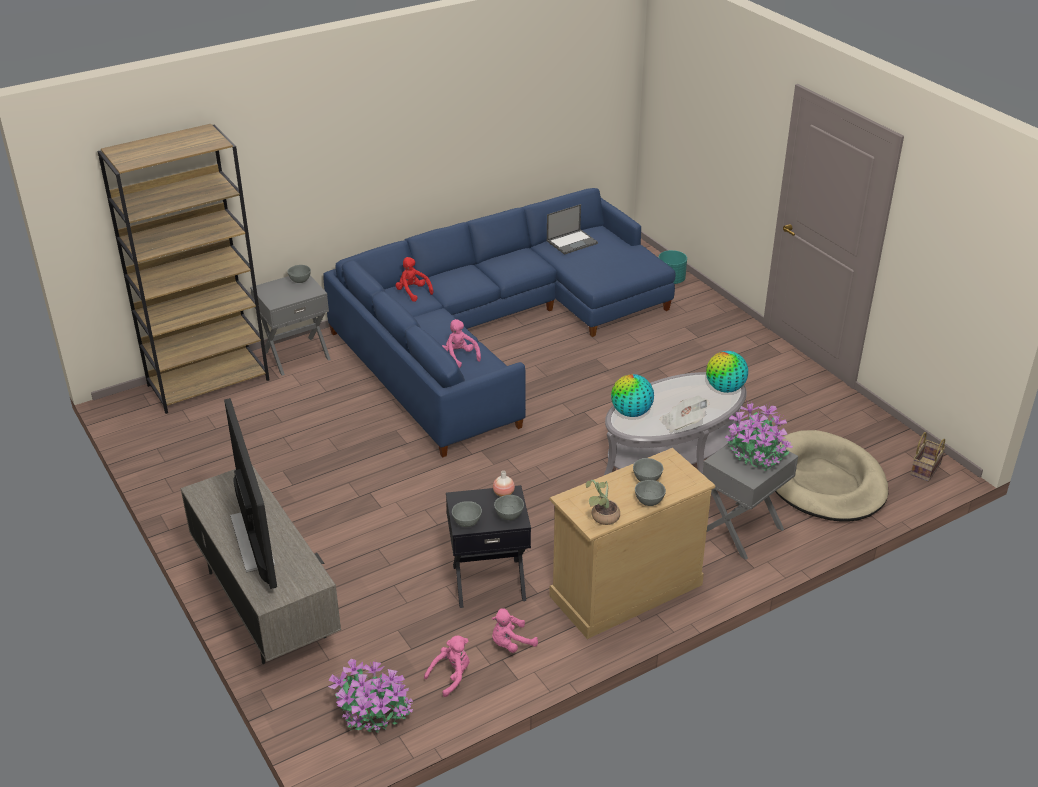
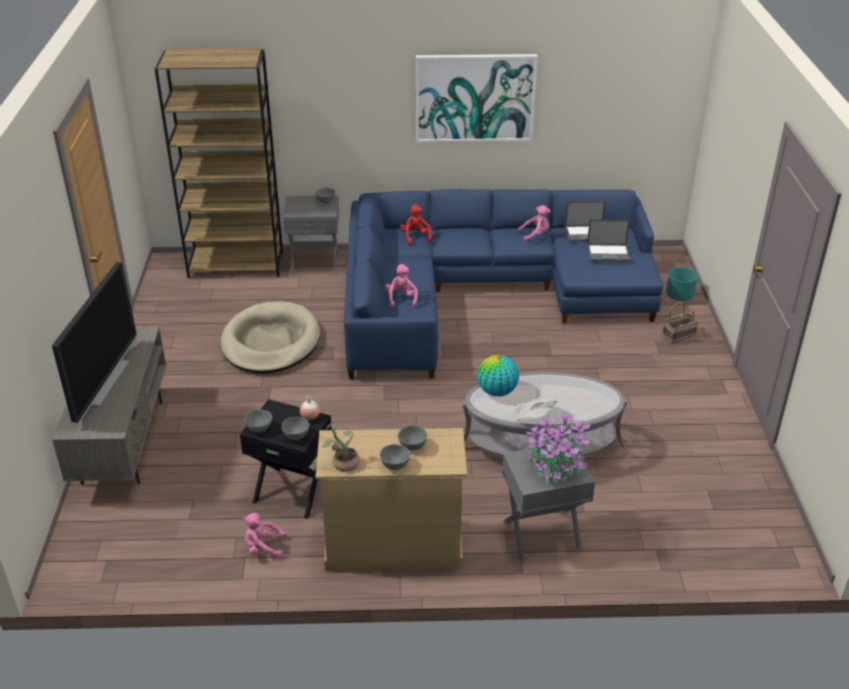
camera: 30 degrees right, 0 degrees up
(373, 713) = (117, 556): potted plant -> none
(435, 128) = (475, 98): none -> picture
(451, 676) = (197, 553): pink plush toy -> pink plush toy (535, 235)
(609, 254) = (609, 253): none -> laptop
(725, 388) = (602, 400): globe -> none
(824, 482) = (661, 524): beige dog bed -> beige dog bed (271, 342)
(925, 468) = (778, 551): basket -> basket (679, 335)

